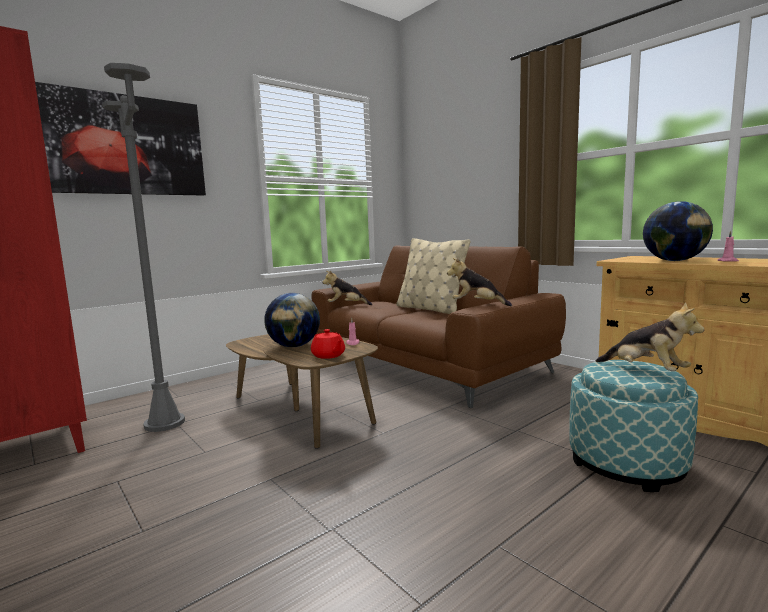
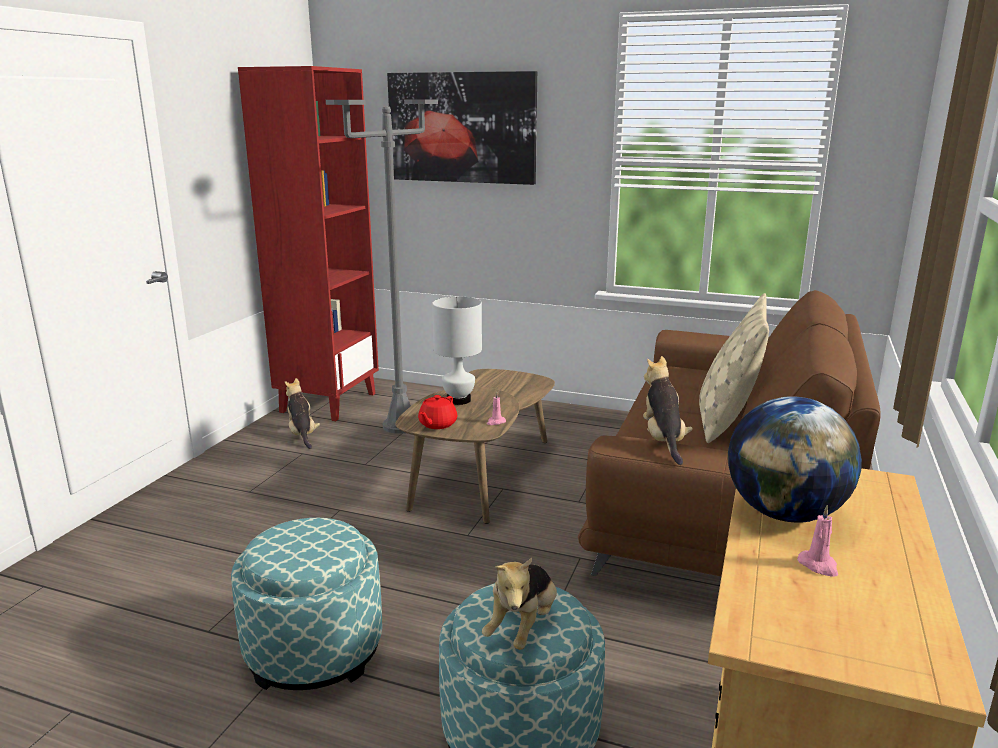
camera: 60 degrees right, 10 degrees up
(294, 346) = (459, 400): globe -> white table lamp
(346, 305) = (677, 367): plush toy -> plush toy (302, 435)
(497, 532) = (314, 650): none -> ottoman

